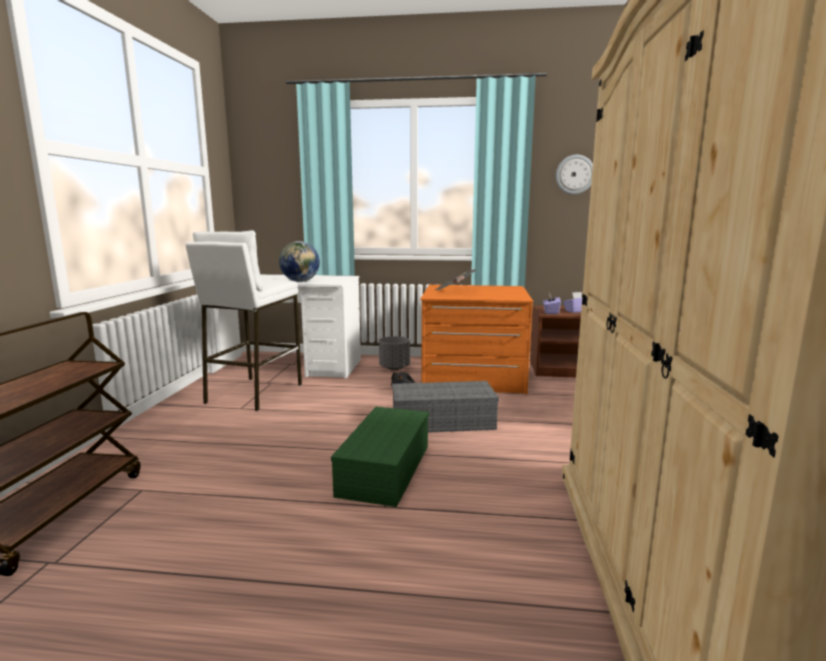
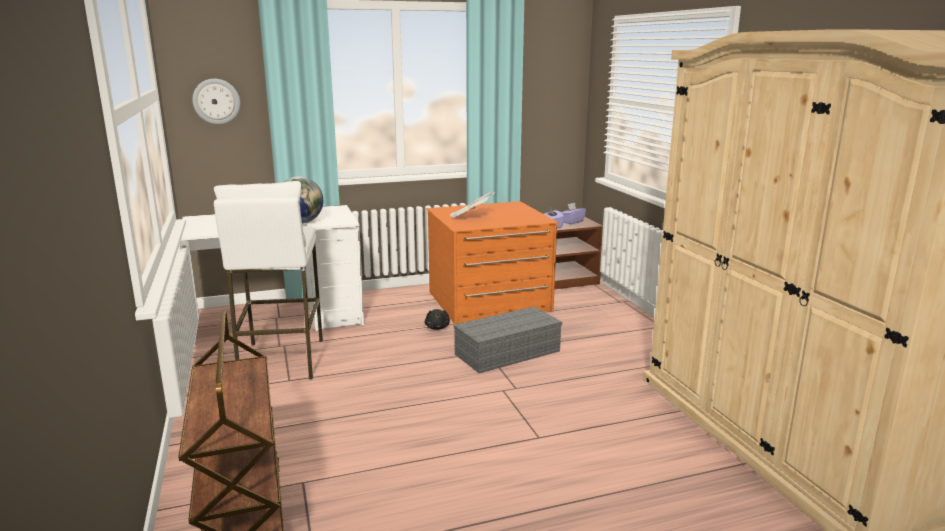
camera: 25 degrees left, 5 degrees up
(384, 468) = (504, 407): green storage box -> none
(394, 368) = (400, 303): grey planter -> none
(574, 174) = (558, 84): wall clock -> wall clock (216, 101)

